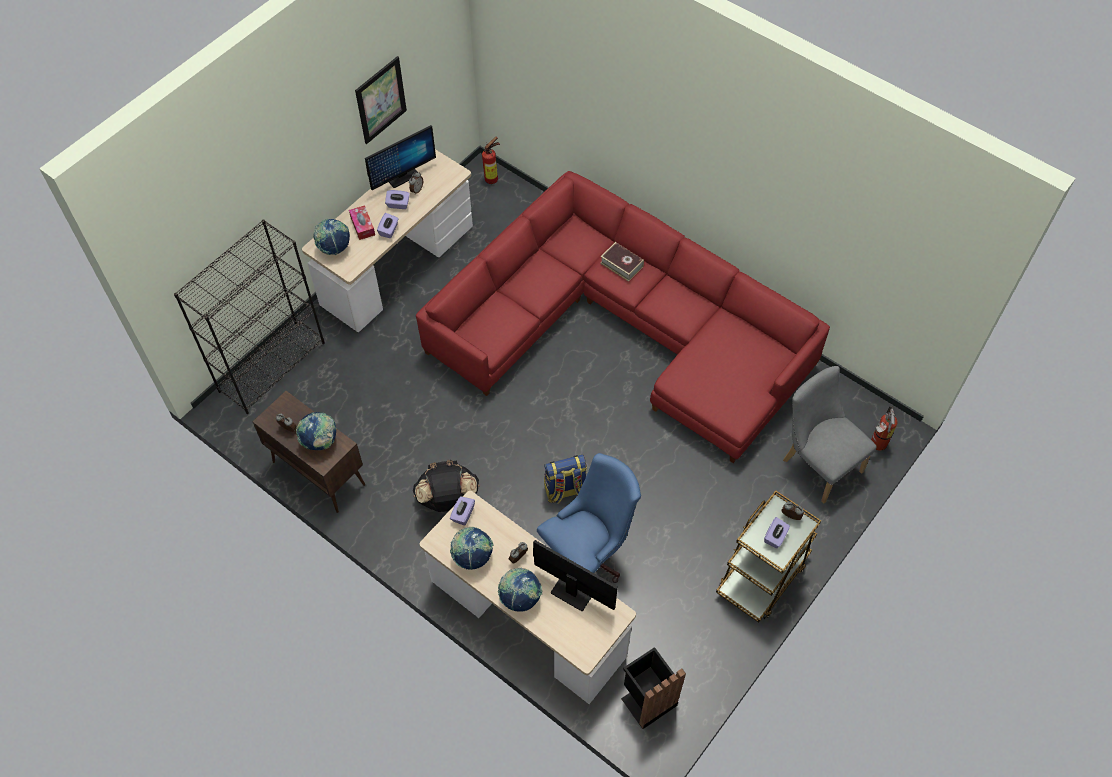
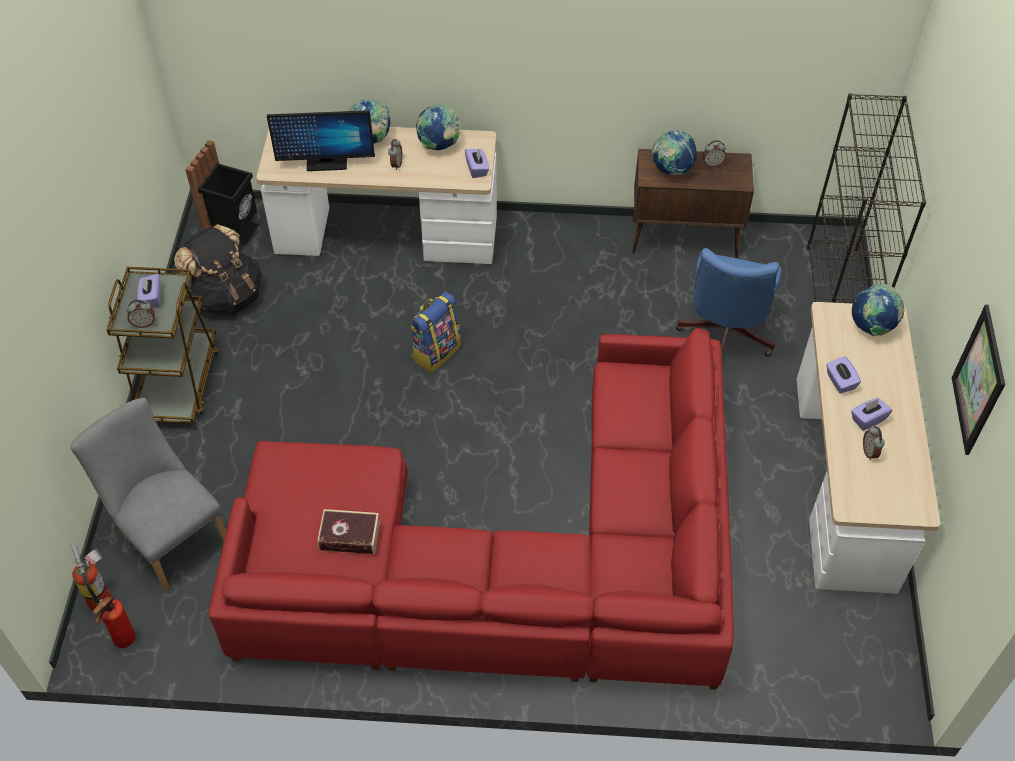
camera: 145 degrees right, 5 degrees down
(362, 226) = (874, 369): tissue box -> none
(402, 177) = (906, 459): monitor -> none
(448, 499) = (544, 283): black backpack -> black backpack (227, 296)
(493, 179) = (865, 683): fire extinguisher -> fire extinguisher (122, 642)
(588, 554) = (369, 310): blue office chair -> blue office chair (724, 337)
(621, 265) = (550, 567): book -> book (349, 536)
(817, 462) = (170, 535): grey chair -> grey chair turned 150 degrees counterclockwise

